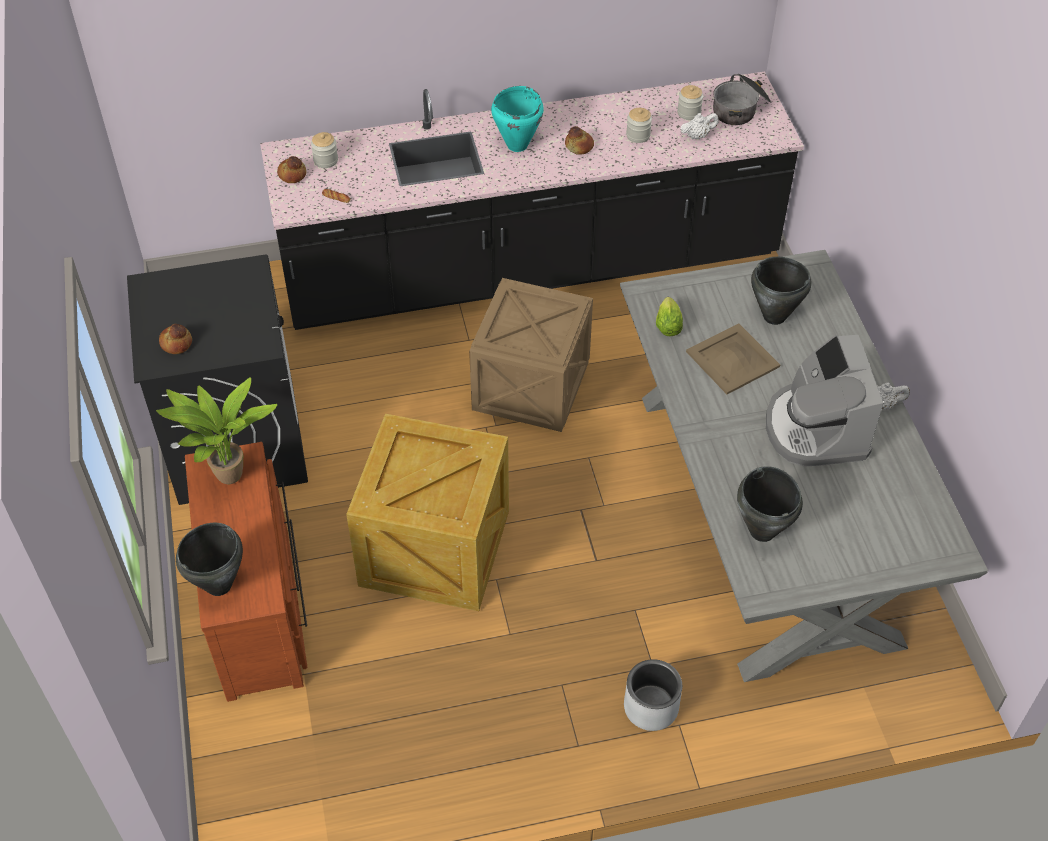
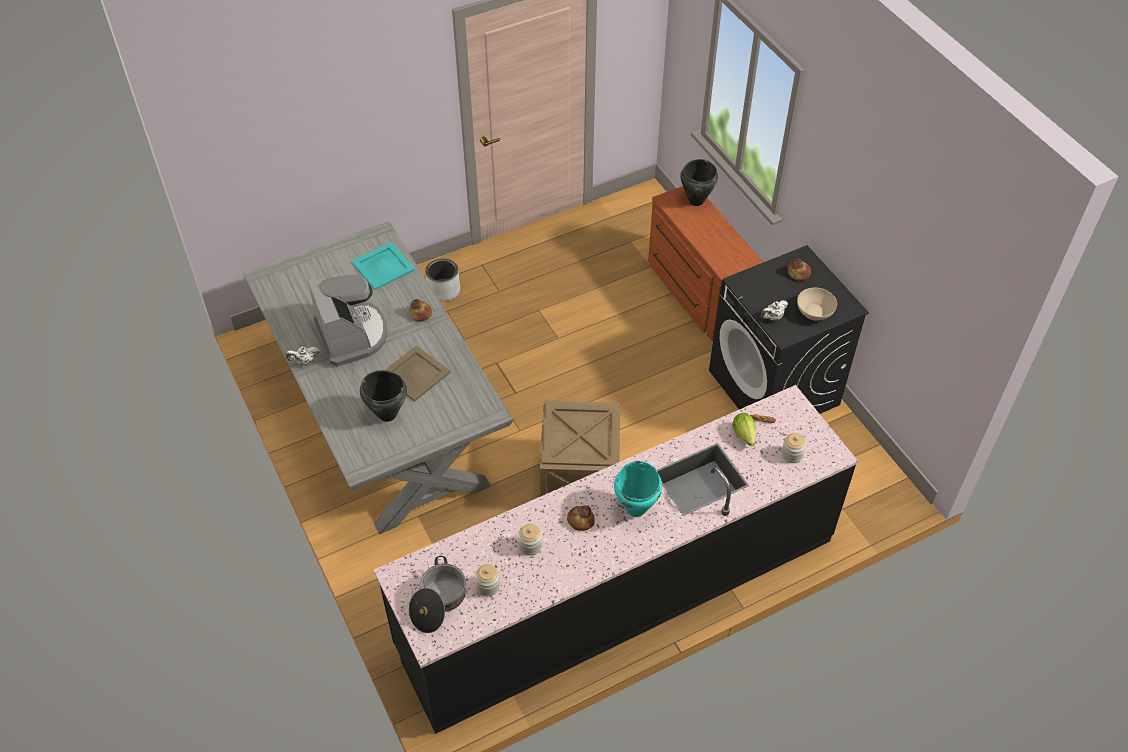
camera: 165 degrees right, 0 degrees up
(193, 288) = (815, 312): none -> beige bowl
(230, 480) = (725, 253): potted plant -> none
(292, 174) = (811, 434): bread -> bread (421, 313)
(432, 549) = (605, 347): crate -> none
(668, 324) = (468, 391): lettuce -> lettuce (745, 436)
(697, 136) = (474, 558): white teapot -> white teapot (773, 317)
(762, 531) = (383, 266): black cooking pot -> turquoise tray

